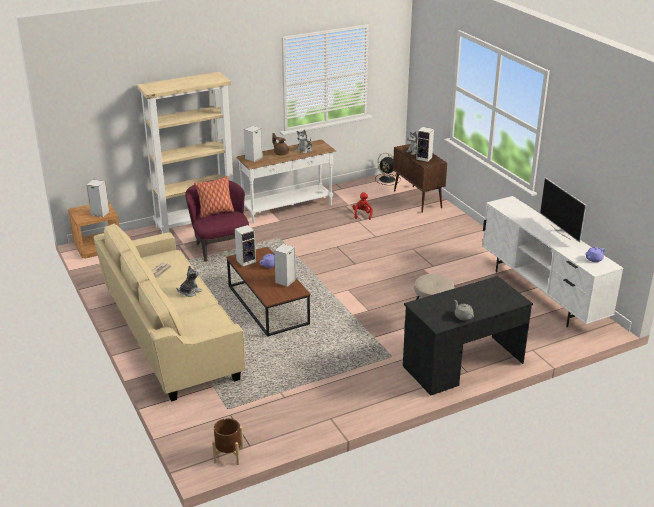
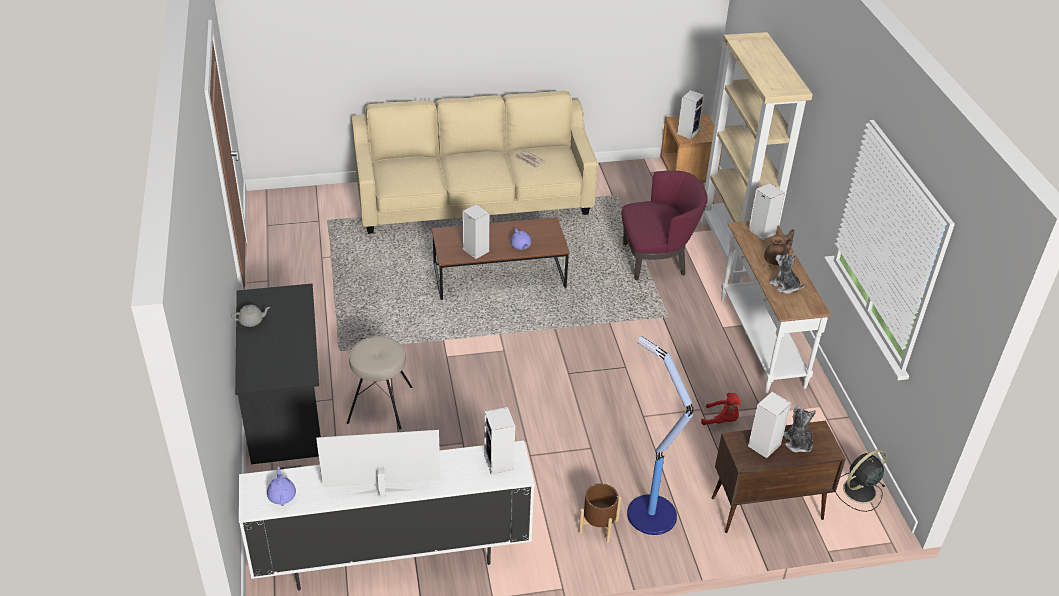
camera: 105 degrees right, 10 degrees up
(190, 292) = (474, 173): plush toy -> none
(215, 213) = (666, 217): pillow -> none
(228, 455) = (264, 212): brown planter -> brown planter (598, 526)
(246, 261) = (539, 230): speaker -> speaker (500, 463)
(446, 227) = (649, 513): none -> floor lamp

